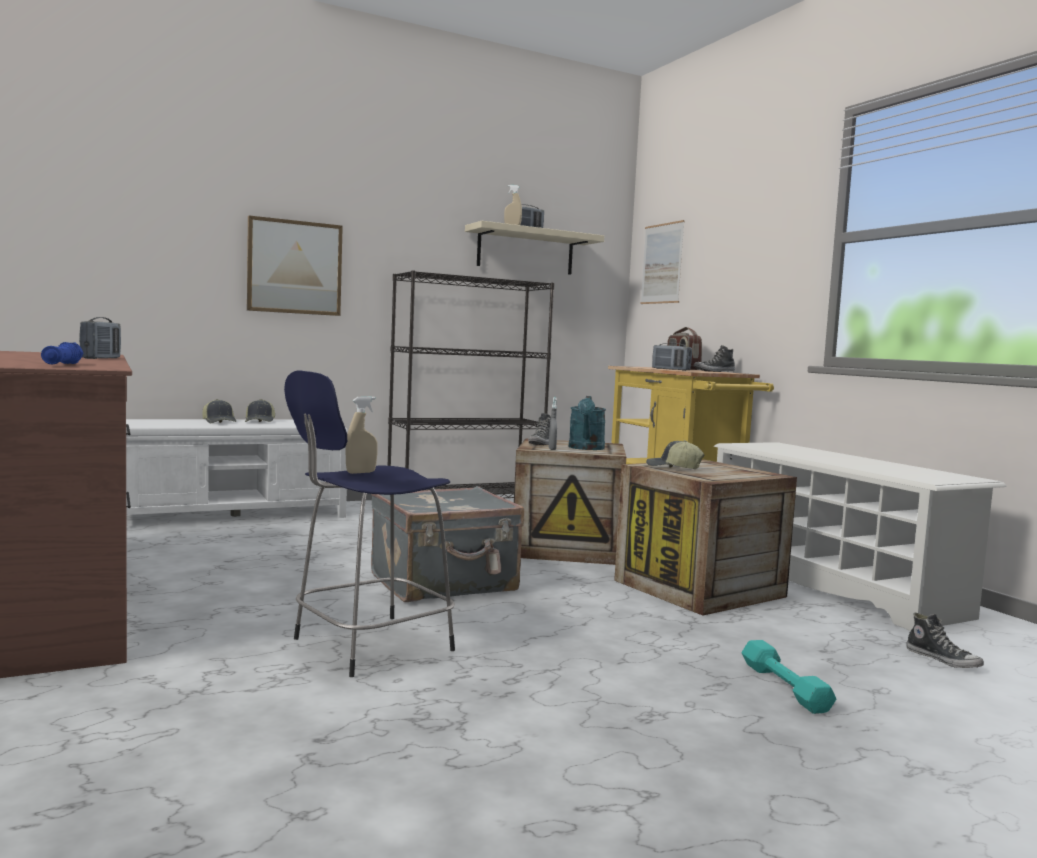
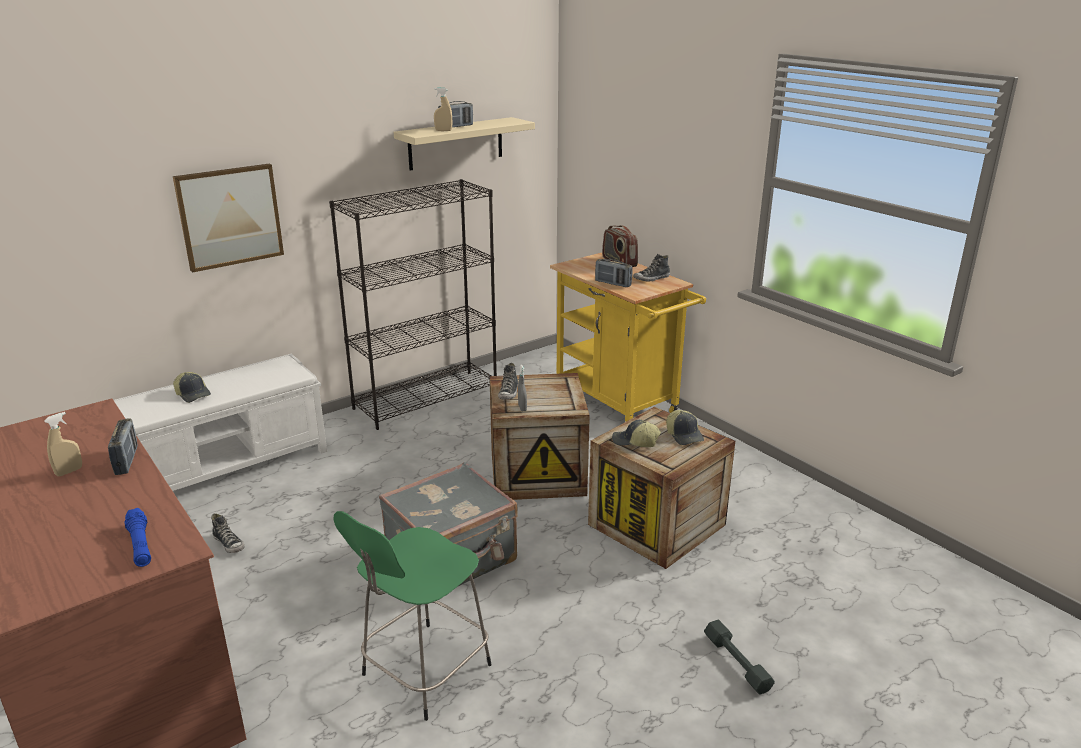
camera: 10 degrees left, 20 degrees up
(260, 421) = (230, 382): cap -> cap (684, 435)
(361, 472) = (401, 555): beige spray bottle -> beige spray bottle (69, 471)
(368, 646) = (423, 672): blue stool -> green stool
(586, 448) = (550, 398): turquoise watering can -> none
(662, 263) = (592, 143): picture -> none
(785, 687) = (737, 662): turquoise dumbbell -> grey dumbbell
(831, 584) = (757, 495): white shoe rack -> none
(943, 660) = (843, 599): shoe -> shoe (229, 544)

